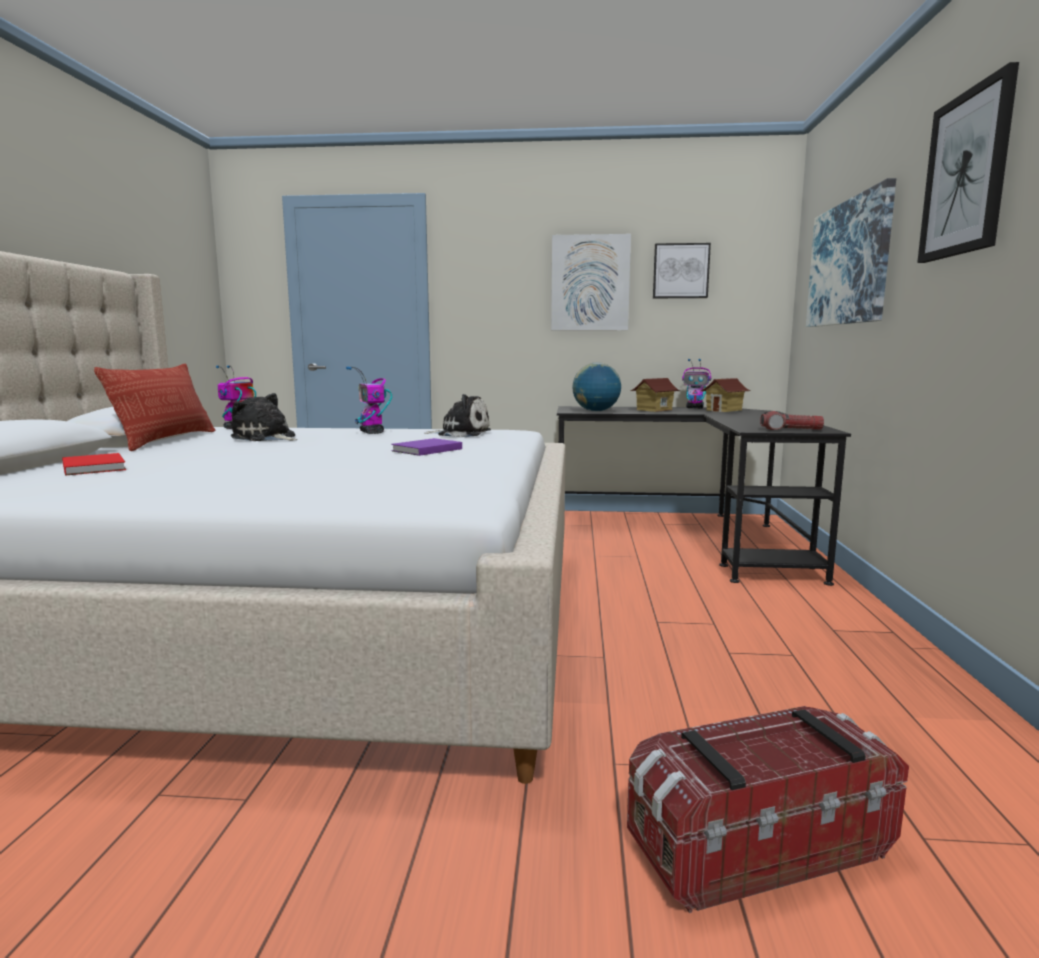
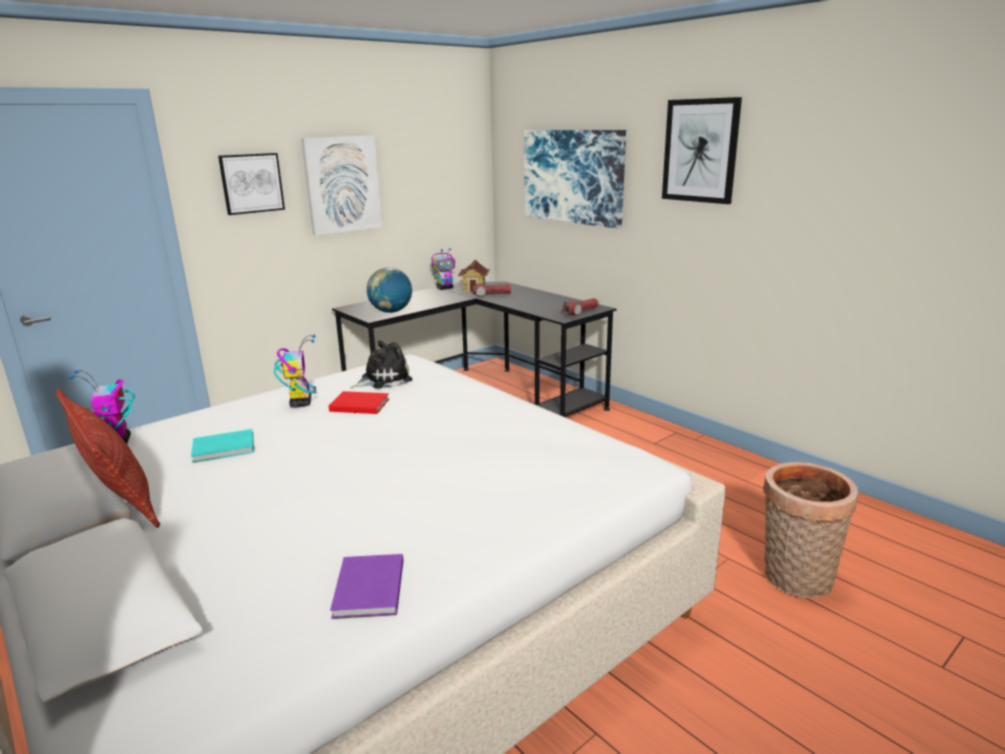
camera: 45 degrees left, 10 degrees up
(95, 467) = (240, 563): red book -> red book (358, 404)
(265, 438) = (225, 448): plush toy -> turquoise book
(372, 432) = (300, 403): toy robot -> toy robot turned 120 degrees counterclockwise
(425, 450) = (435, 414): purple book -> purple book (367, 590)
(654, 410) = (427, 299): toy house -> none
(680, 271) = (415, 168): picture -> picture (251, 183)
(728, 414) = (491, 295): none -> flashlight
(756, 844) = (794, 580): storage box -> basket

